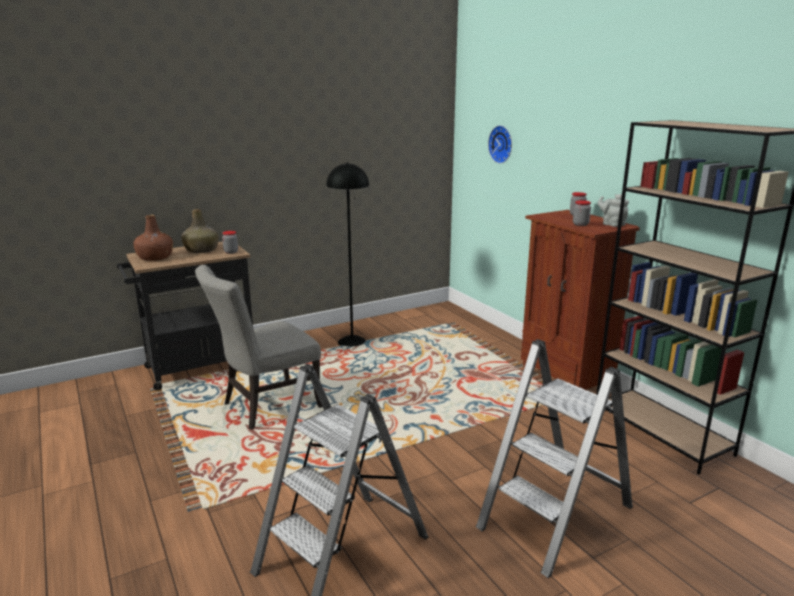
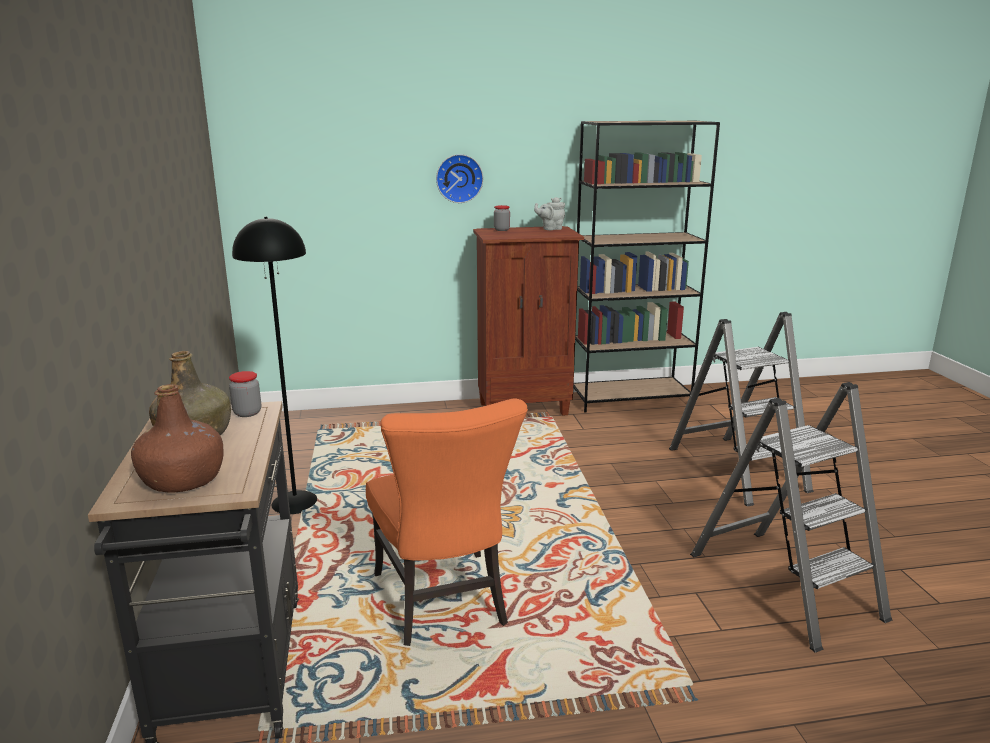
camera: 70 degrees left, 0 degrees up
(266, 407) = (444, 604): grey chair -> orange chair
(502, 144) = (333, 170): wall clock -> wall clock (459, 178)
(580, 224) = (543, 234): jar -> none

